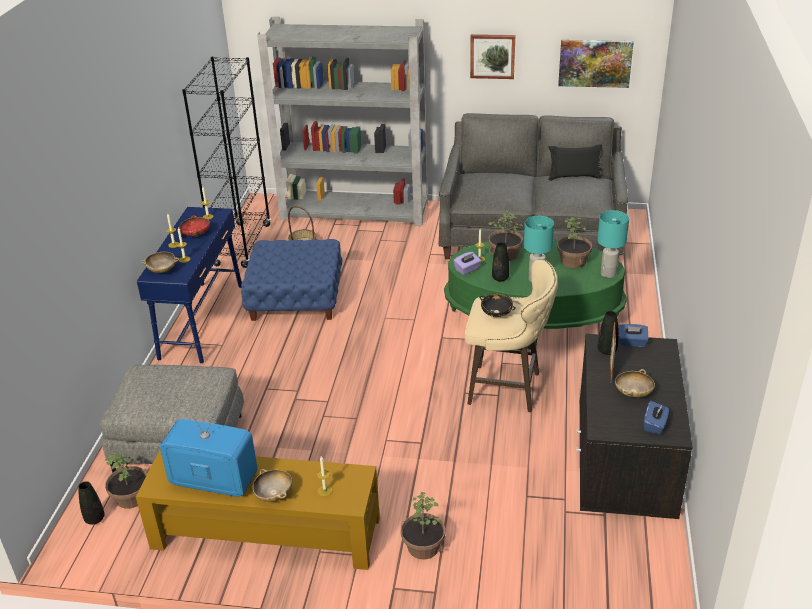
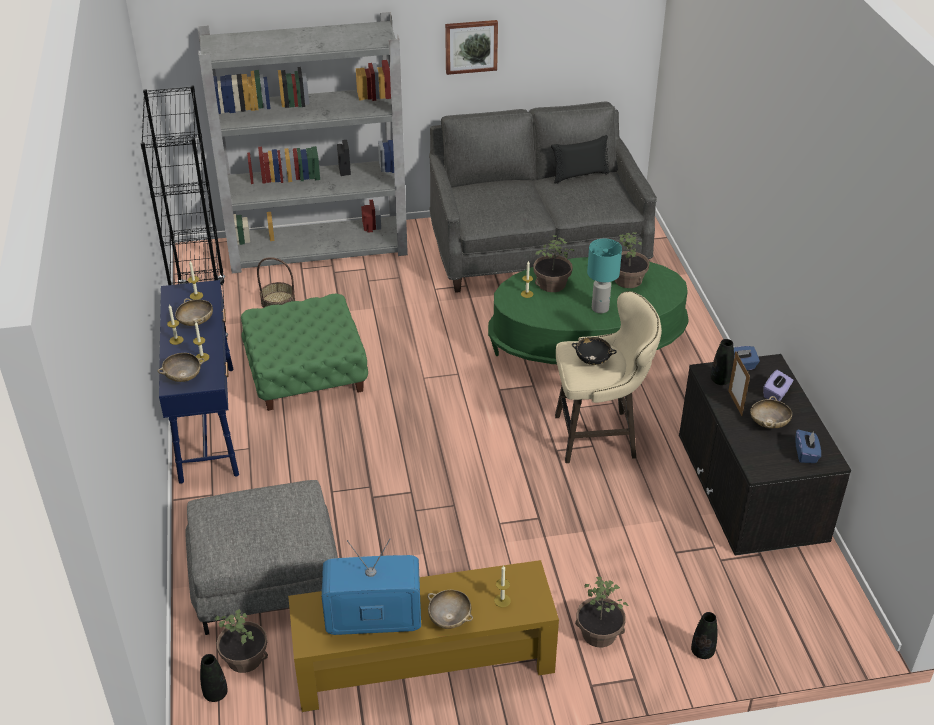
camera: 20 degrees left, 5 degrees up
(196, 234) = (196, 322): red bowl -> beige bowl
(296, 297) = (306, 371): blue ottoman -> green ottoman
(467, 269) = (520, 309): purple tissue box -> purple tissue box (776, 394)
(500, 278) = (561, 313): black vase -> black vase (702, 652)
(595, 63) = (586, 42): picture -> none
(608, 274) = (671, 289): turquoise table lamp -> none

